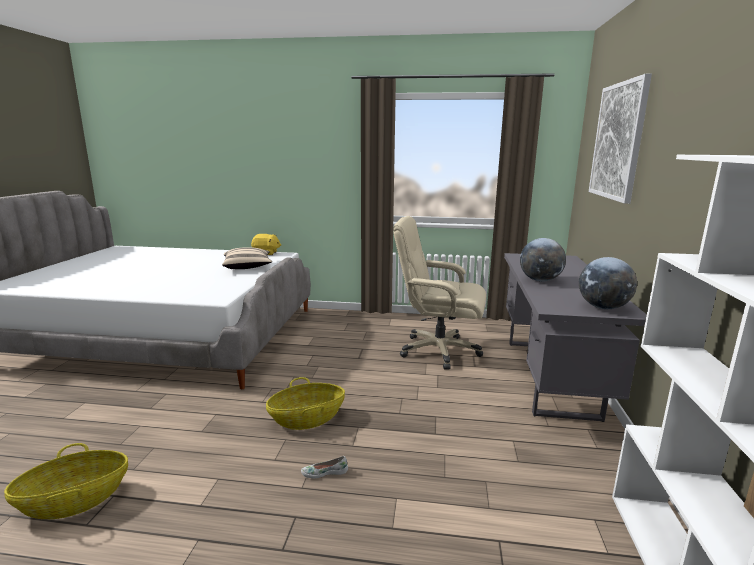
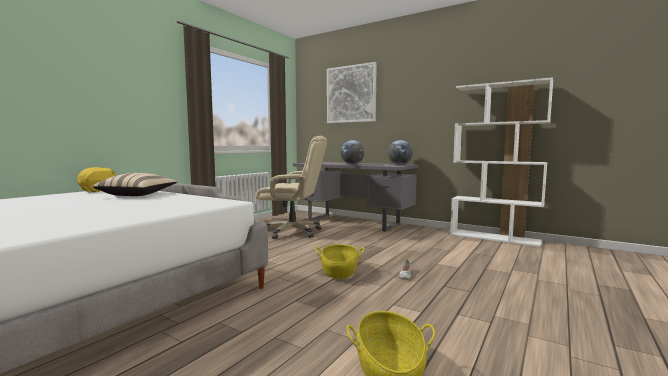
camera: 65 degrees left, 10 degrees down
(438, 350) = (293, 232): beige office chair -> beige office chair turned 120 degrees counterclockwise

